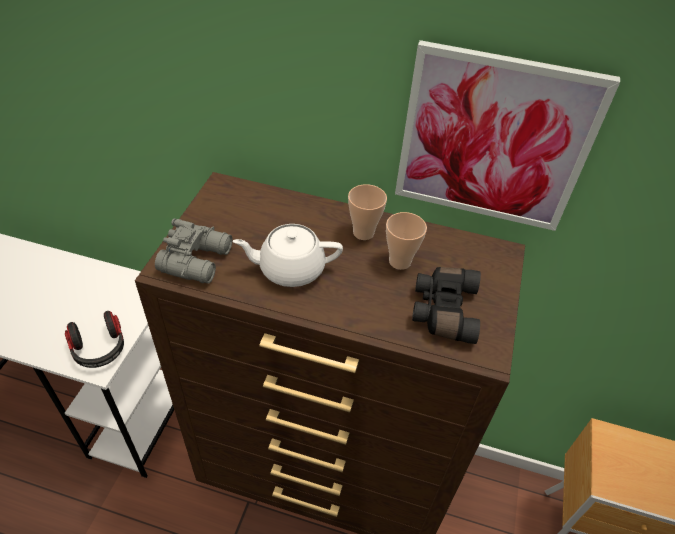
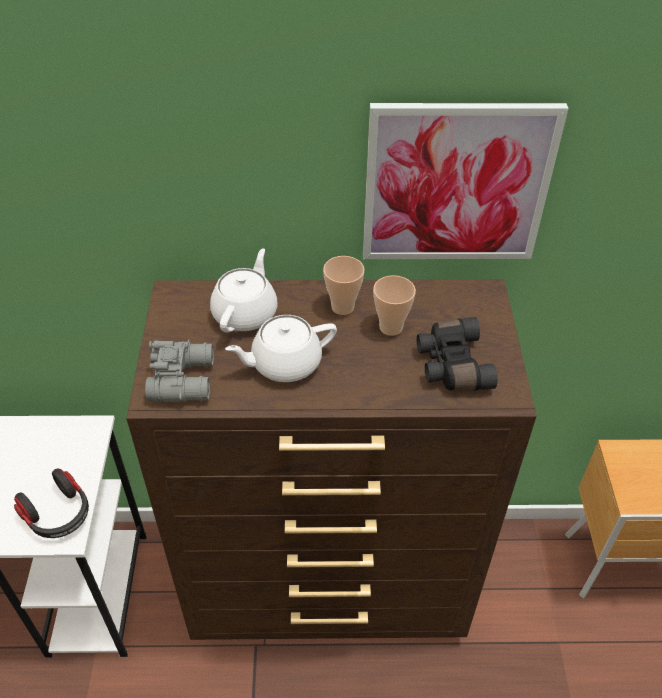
camera: 15 degrees left, 0 degrees up
(276, 217) = (246, 313): none -> white teapot

